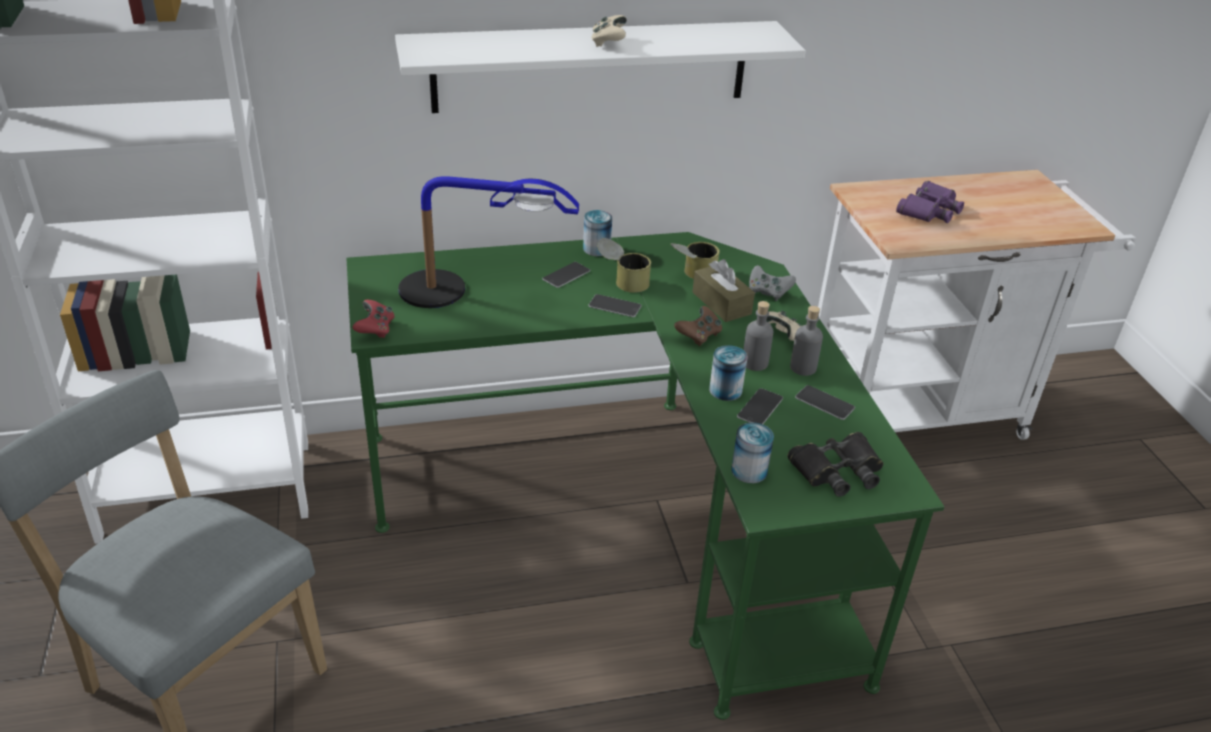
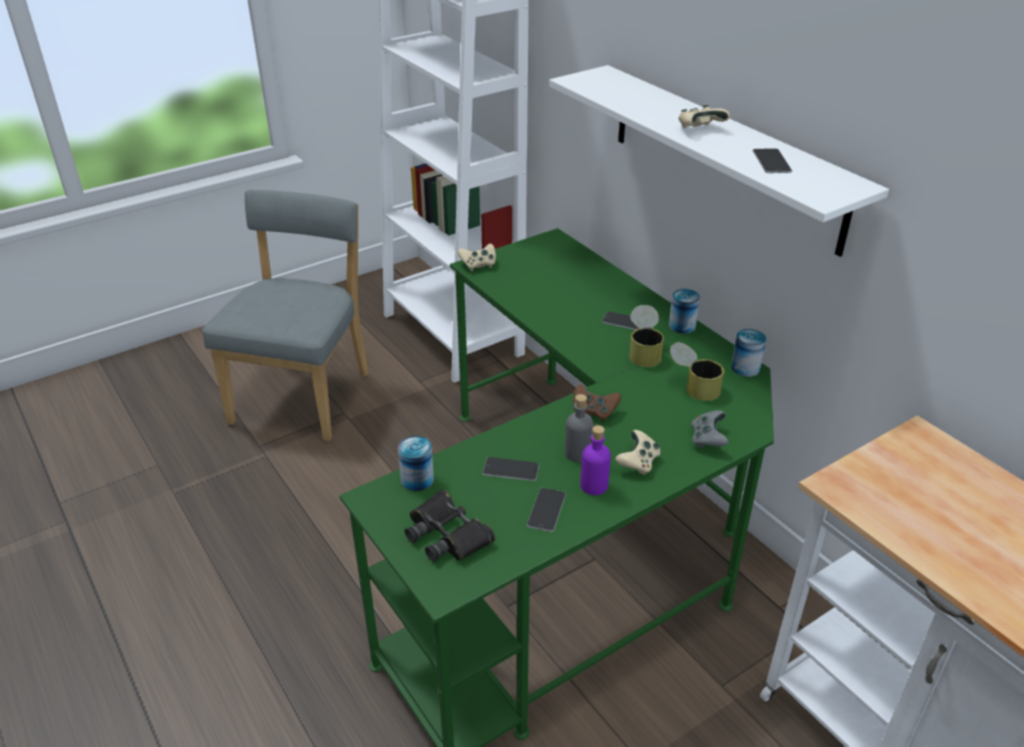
camera: 70 degrees right, 0 degrees up
(375, 329) = (478, 265): red game controller -> beige game controller
(468, 293) = (555, 286): table lamp -> none
(614, 306) = (600, 356): phone -> phone (771, 161)
(721, 303) = (660, 414): brown tissue box -> none
(725, 390) = (522, 444): can -> can (745, 368)
(803, 367) = (594, 485): grey bottle -> purple bottle
(929, 210) = (945, 502): purple binoculars -> none

